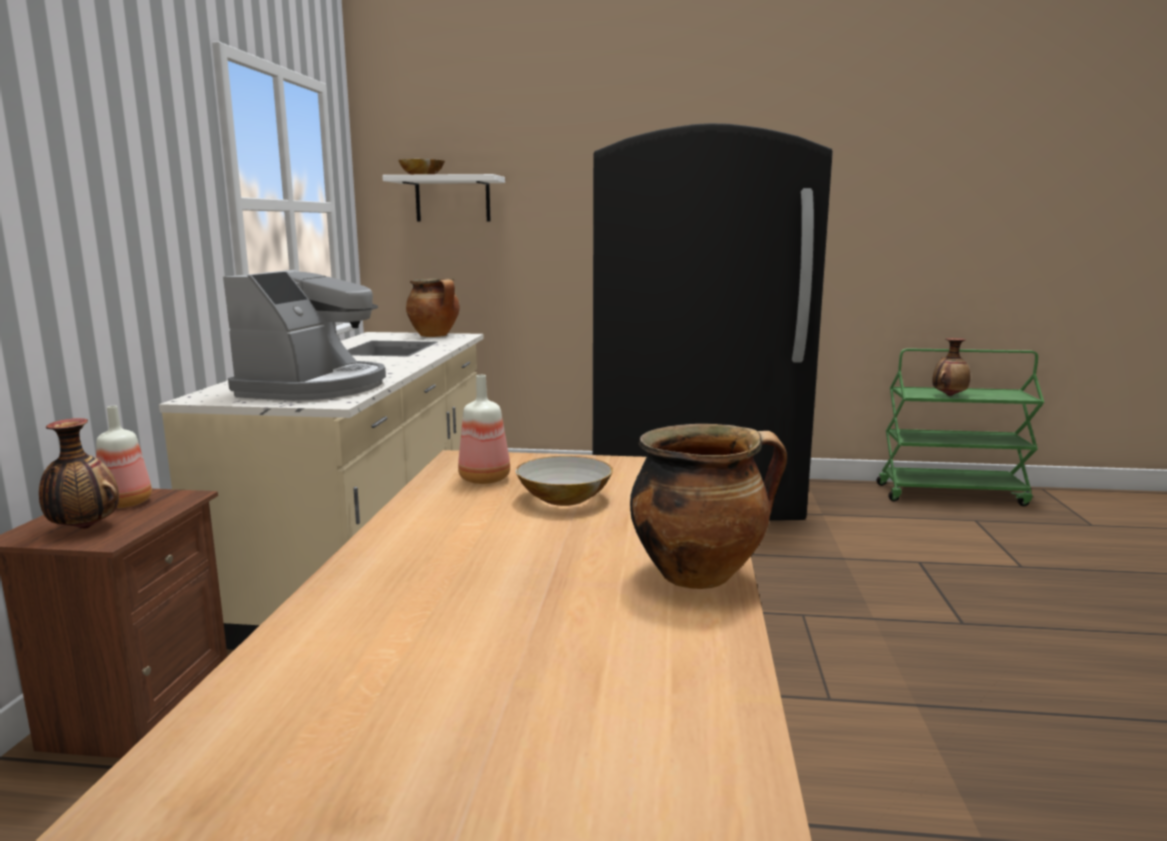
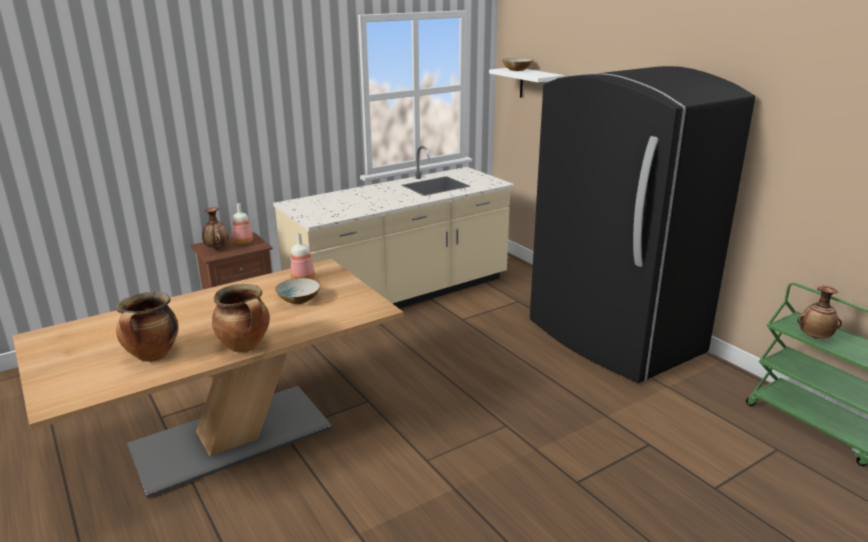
camera: 50 degrees right, 10 degrees up
(315, 387) = (333, 209): coffee machine -> none
(435, 336) = (485, 180): cooking pot -> cooking pot (153, 356)

